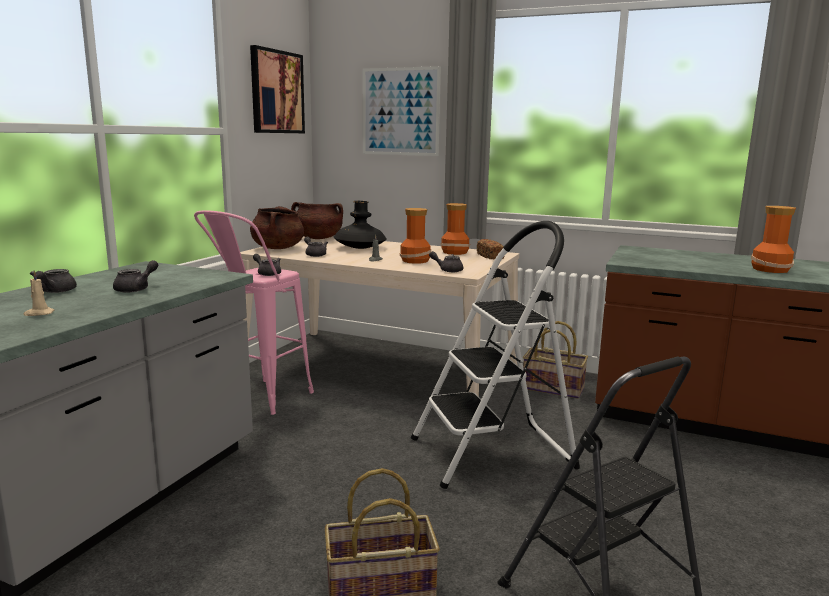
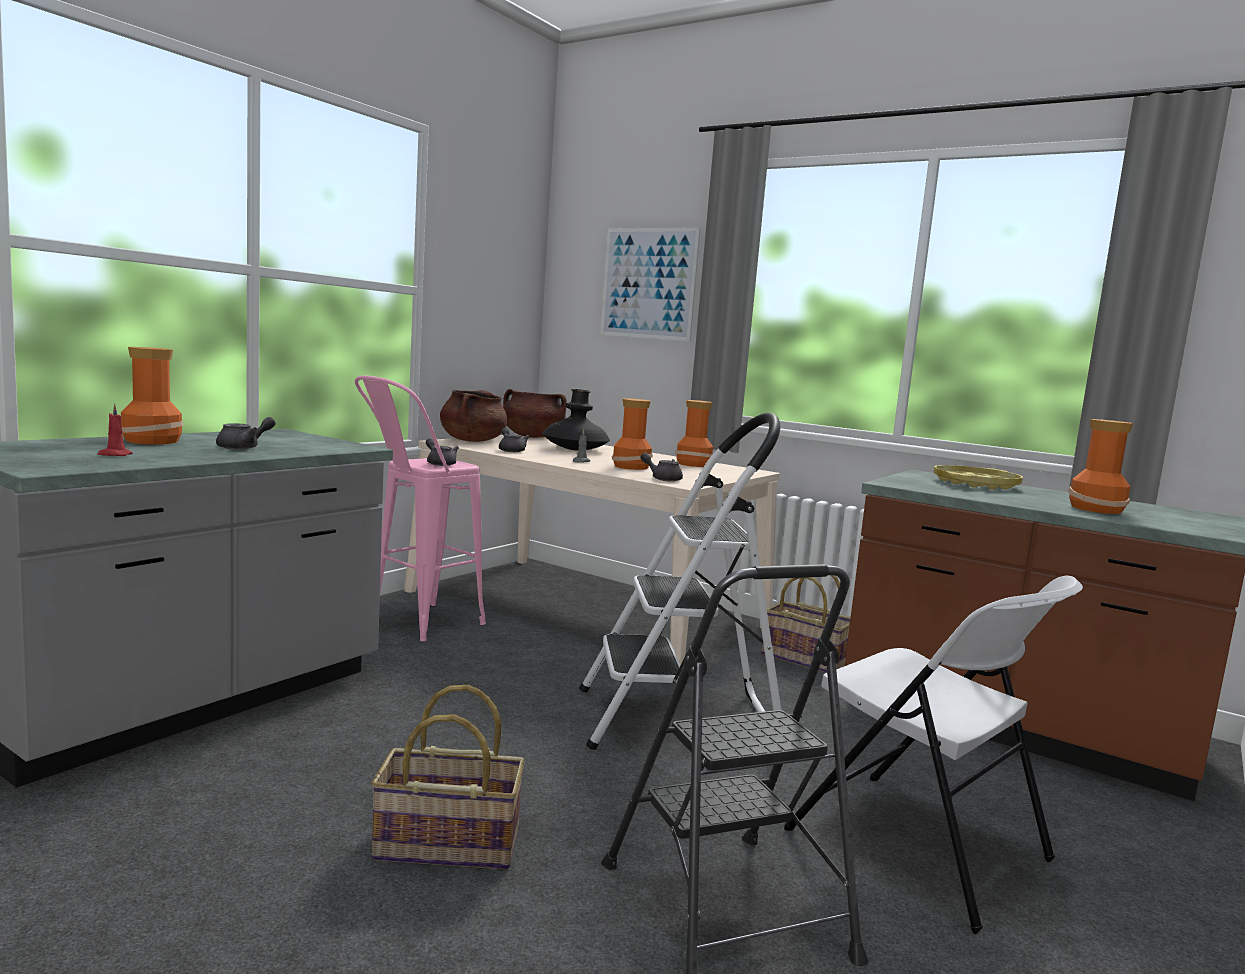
camera: 10 degrees right, 5 degrees down
(38, 313) = (114, 455): beige candle -> red candle
(54, 291) = (153, 441): grey teapot -> vase
(277, 92) = (497, 251): picture -> none
(490, 256) = (735, 472): bread -> none
(675, 255) = (976, 484): none -> yellow tray
(696, 526) = (917, 845): none -> white chair

